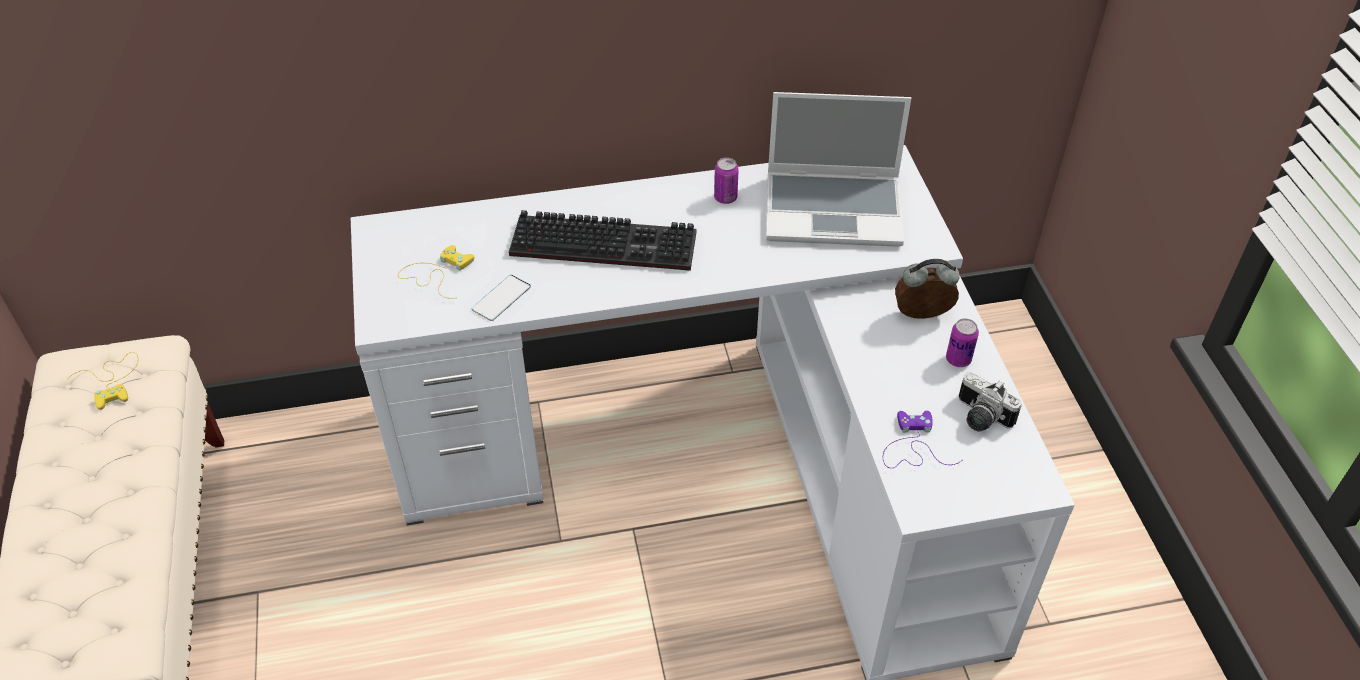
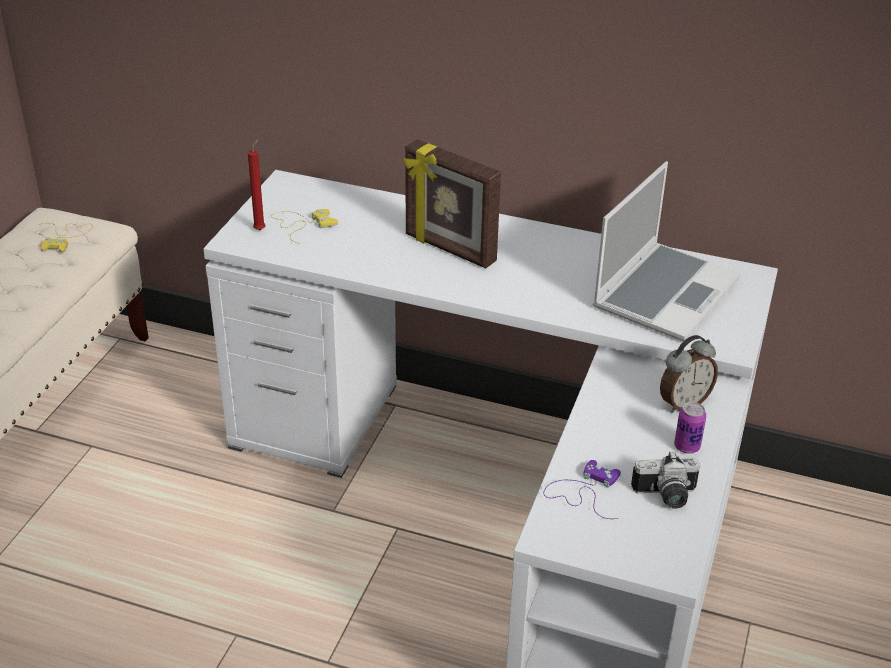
camera: 30 degrees right, 10 degrees down
(398, 297) = (261, 229): none -> red candle
(501, 298) = (333, 256): phone -> none
(607, 242) = (449, 249): keyboard -> picture frame
(725, 198) = (576, 252): can -> none
(835, 209) = (665, 292): laptop -> laptop turned 90 degrees counterclockwise
(922, 316) = (683, 403): alarm clock -> alarm clock turned 120 degrees clockwise
(980, 418) = (666, 496): camera -> camera turned 75 degrees counterclockwise

